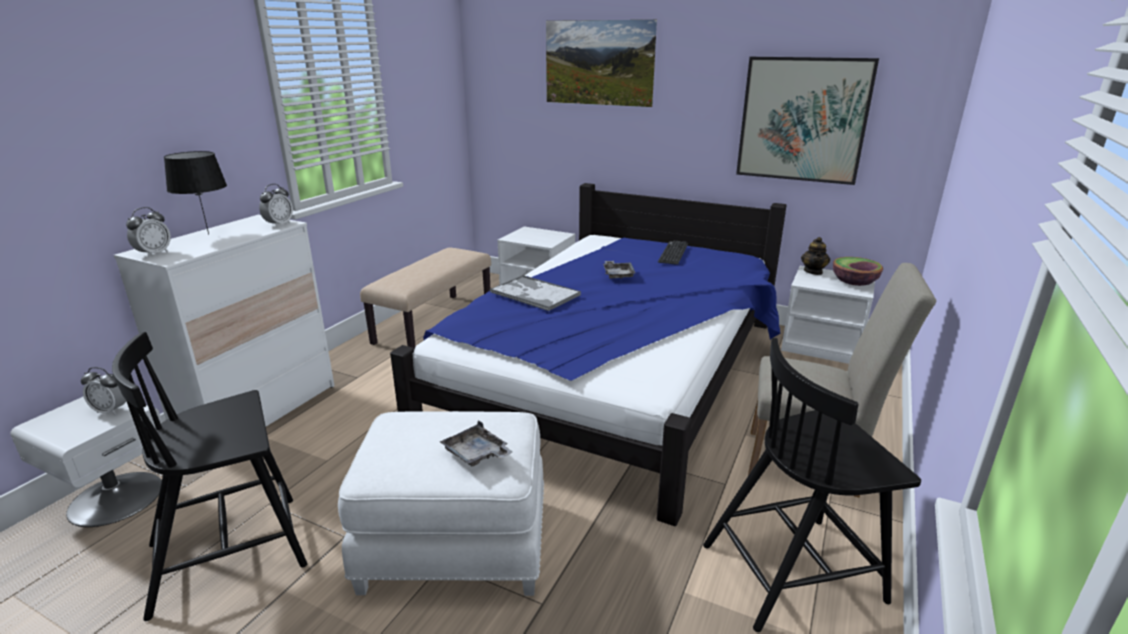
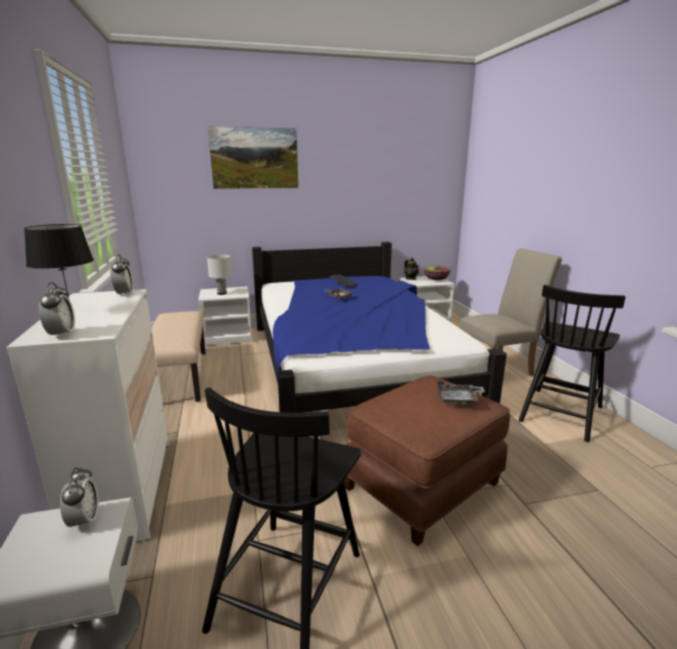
camera: 40 degrees left, 5 degrees down
(111, 410) = (84, 521): alarm clock -> alarm clock turned 75 degrees counterclockwise
(455, 547) = (423, 487): white ottoman -> brown ottoman
(533, 237) = (222, 293): none -> white table lamp
(534, 293) = (314, 317): tray -> none
(803, 120) = (391, 190): picture -> none

